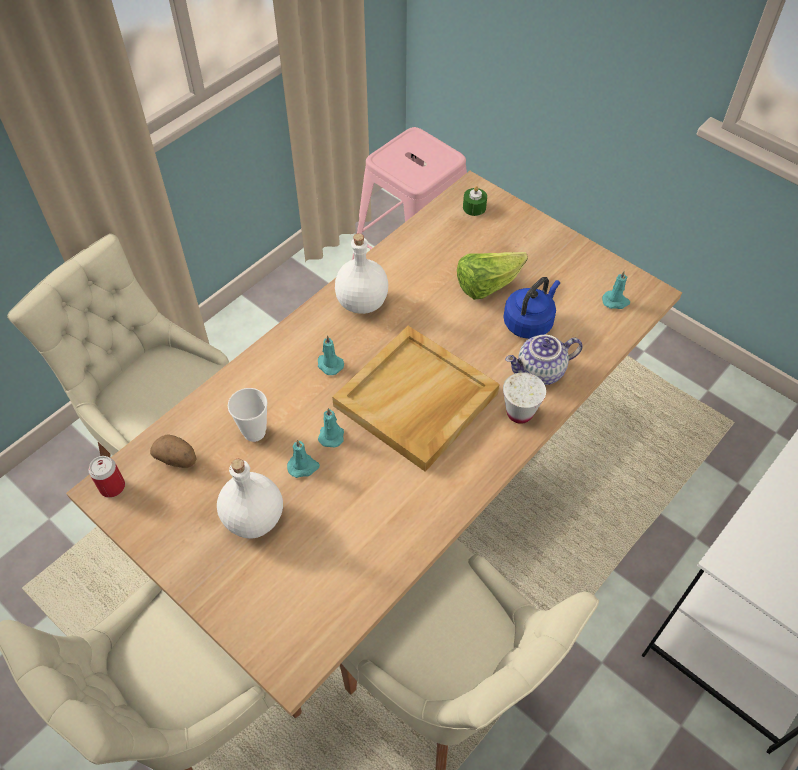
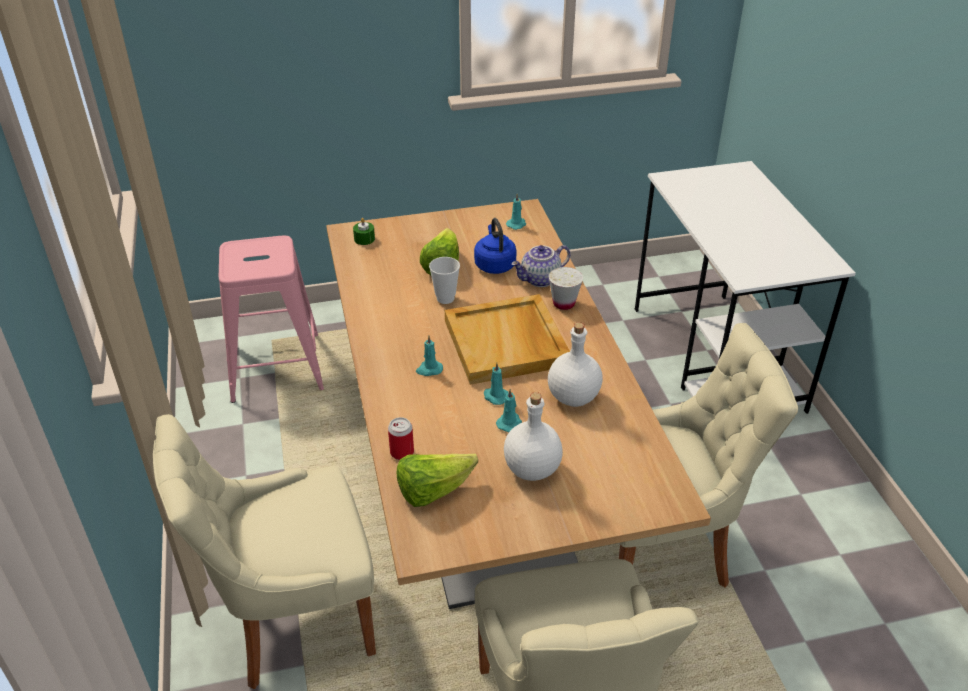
camera: 55 degrees left, 15 degrees down
(112, 487) = (422, 543): can -> can (402, 452)
(177, 459) = (433, 491): potato -> lettuce
(254, 432) = (451, 436): cup -> cup (445, 298)
(361, 302) = (388, 328): white bottle -> white bottle (572, 397)
(540, 372) = (540, 280): teapot -> teapot turned 45 degrees clockwise

